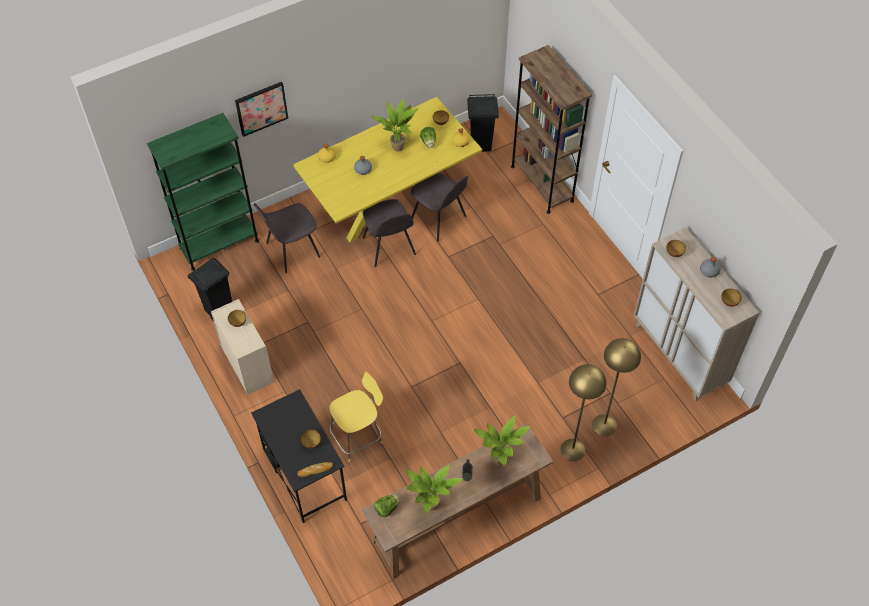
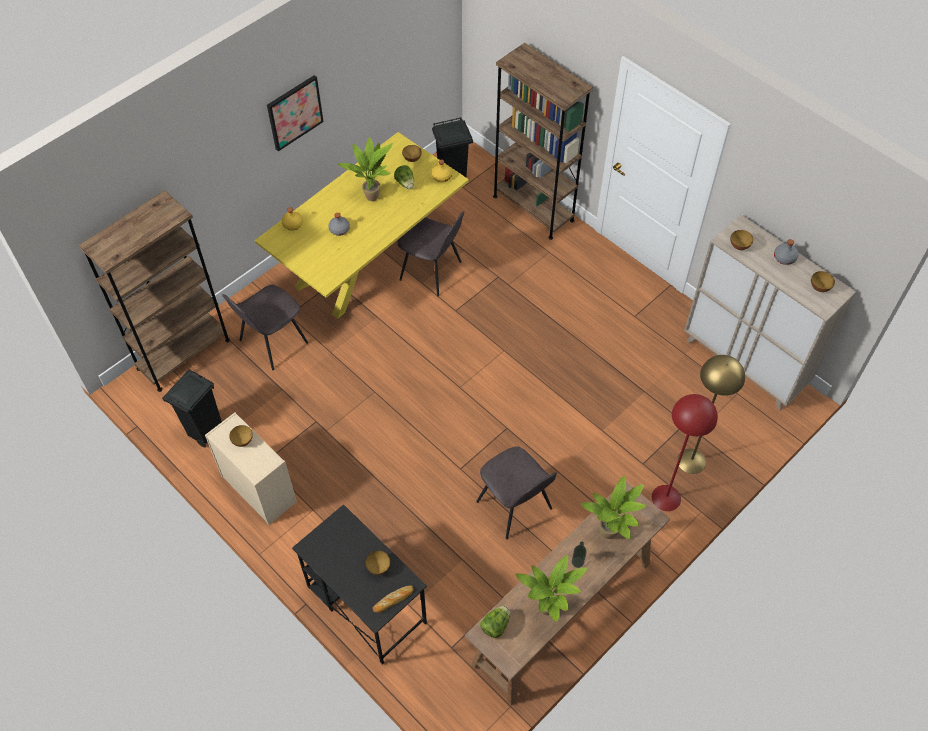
camera: 15 degrees left, 0 degrees up
(219, 244) = (183, 354): green bookcase -> brown bookcase
(261, 108) = (207, 177): picture -> picture (294, 112)
(358, 436) = (416, 543): yellow stool -> none
(389, 247) = (385, 315): grey chair -> grey chair (515, 507)
(573, 450) = (666, 498): yellow floor lamp -> red floor lamp

